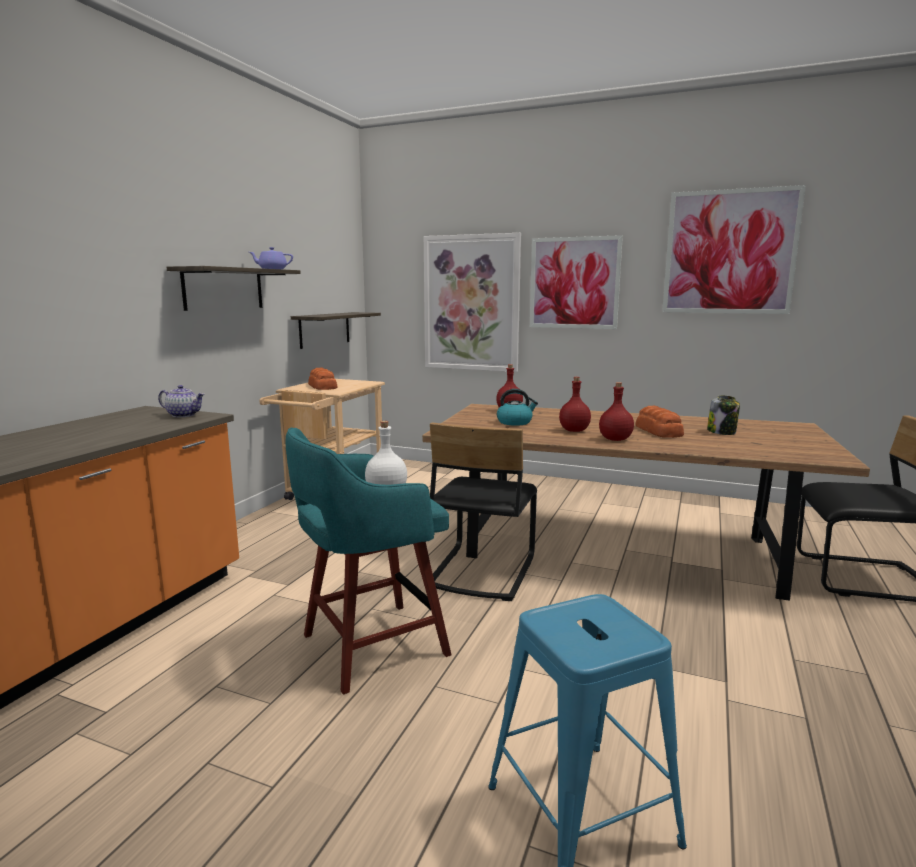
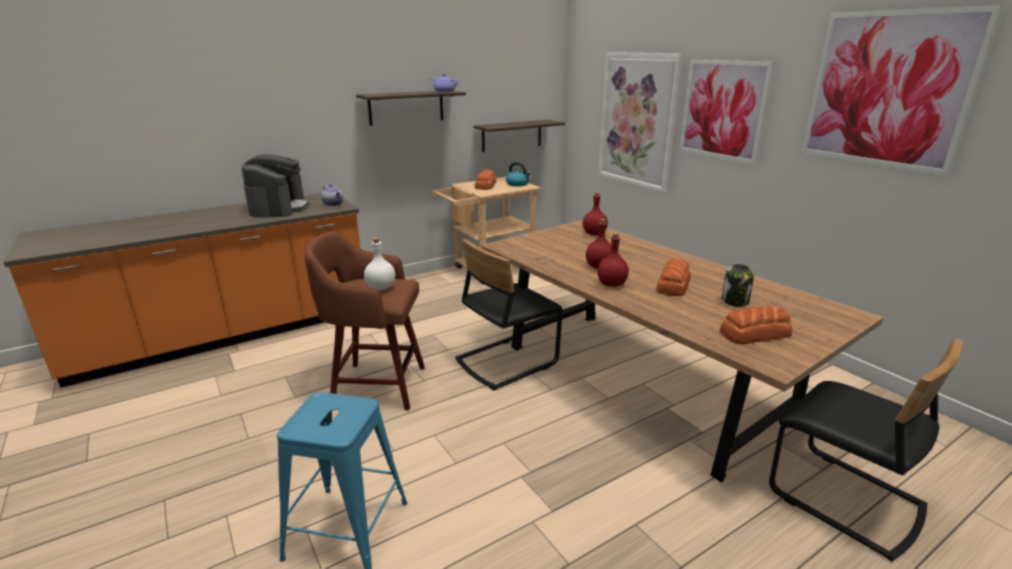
camera: 35 degrees right, 10 degrees up
(101, 429) = (278, 208): none -> coffee machine
(370, 646) = (376, 385): turquoise stool -> brown stool
(515, 422) = (571, 247): kettle -> kettle (517, 184)
(782, 447) = (754, 334): none -> bread

